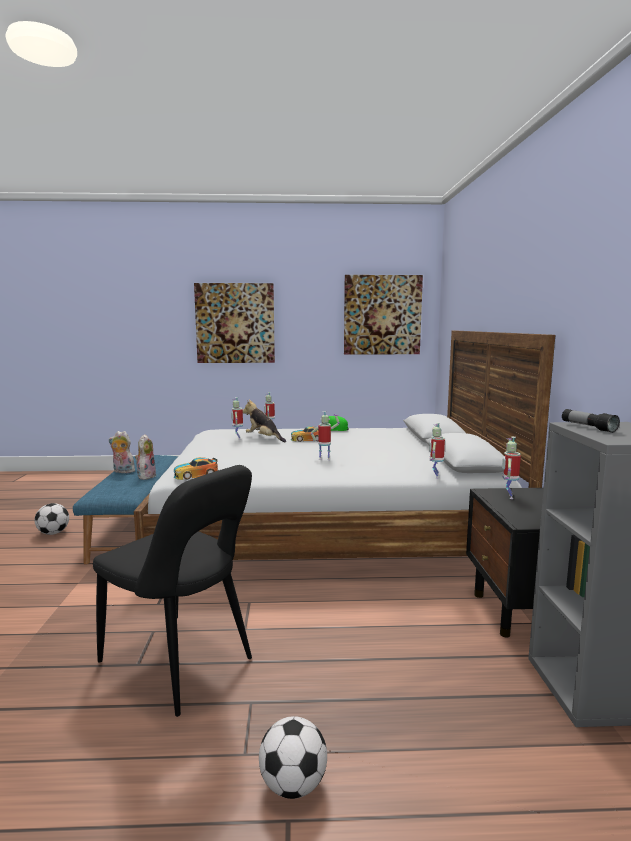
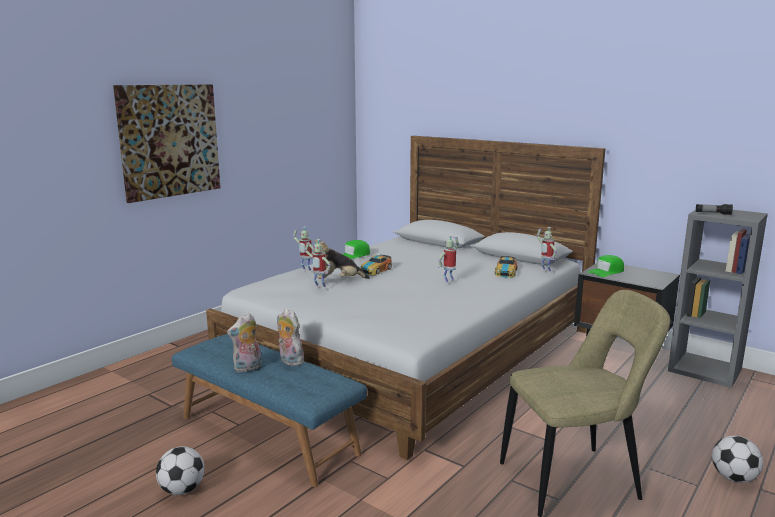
camera: 50 degrees left, 5 degrees up
(181, 664) = (575, 480): black chair -> beige chair
(196, 475) = (421, 329): toy car -> toy car (506, 272)
(382, 315) = (314, 119): picture -> none
(508, 496) = (606, 272): toy robot -> green cap

